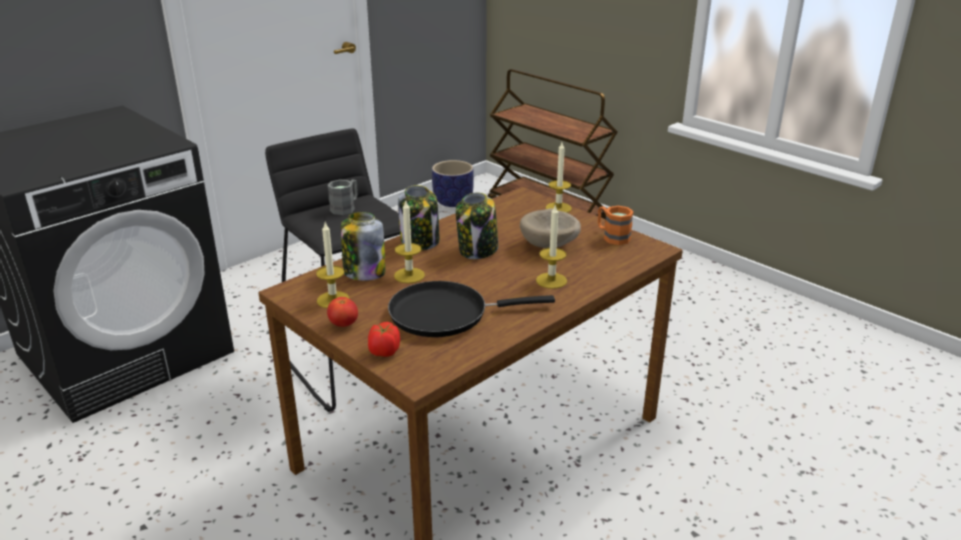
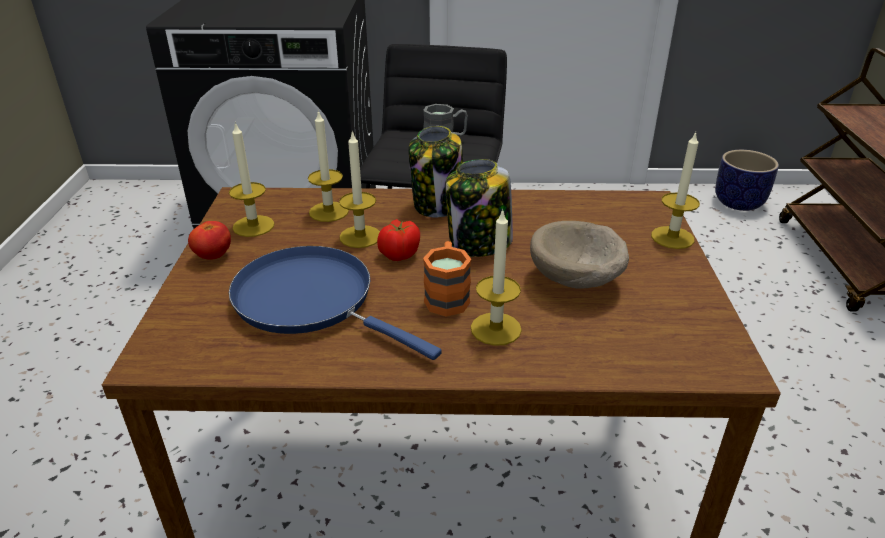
camera: 45 degrees right, 5 degrees up
(364, 272) = (329, 212): jar -> candle
(384, 352) = (185, 307): tomato -> tomato (399, 255)
(445, 314) = (311, 301): black frying pan -> blue frying pan
(612, 236) = (687, 312): orange mug -> orange mug (447, 295)

